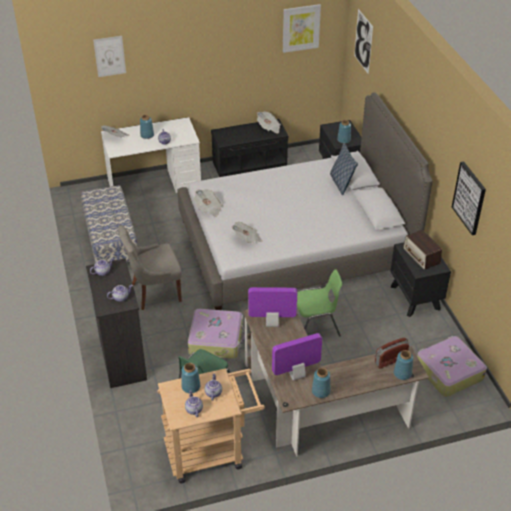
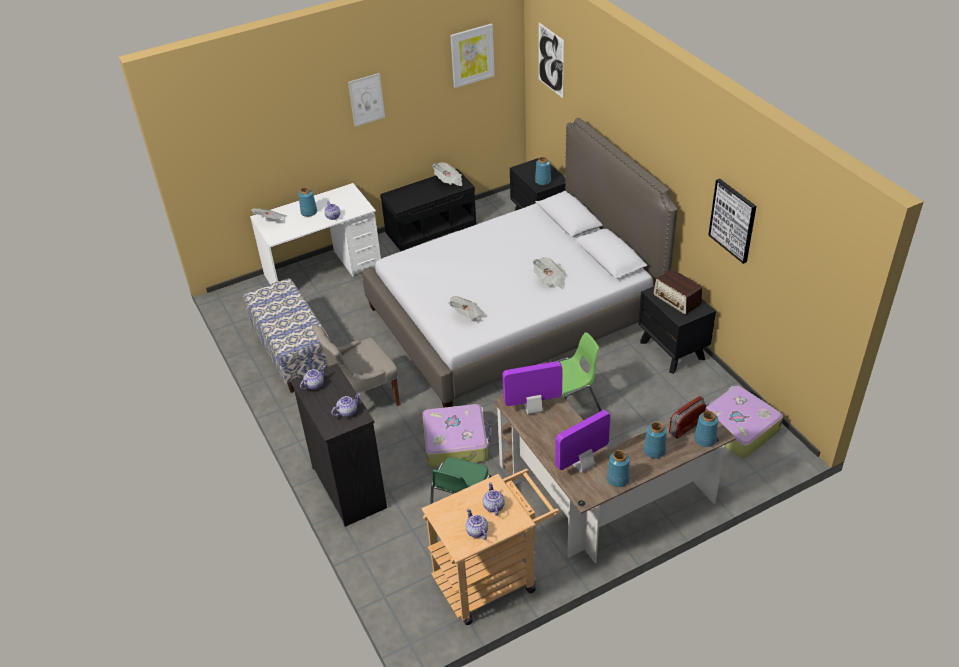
camera: 10 degrees left, 0 degrees up
(109, 56) = (251, 121): picture -> picture (366, 99)
(190, 386) = (463, 504): blue vase -> blue vase (654, 450)
(208, 209) = (409, 287): newspaper -> newspaper (550, 280)
(341, 183) = (557, 231): pillow -> none

